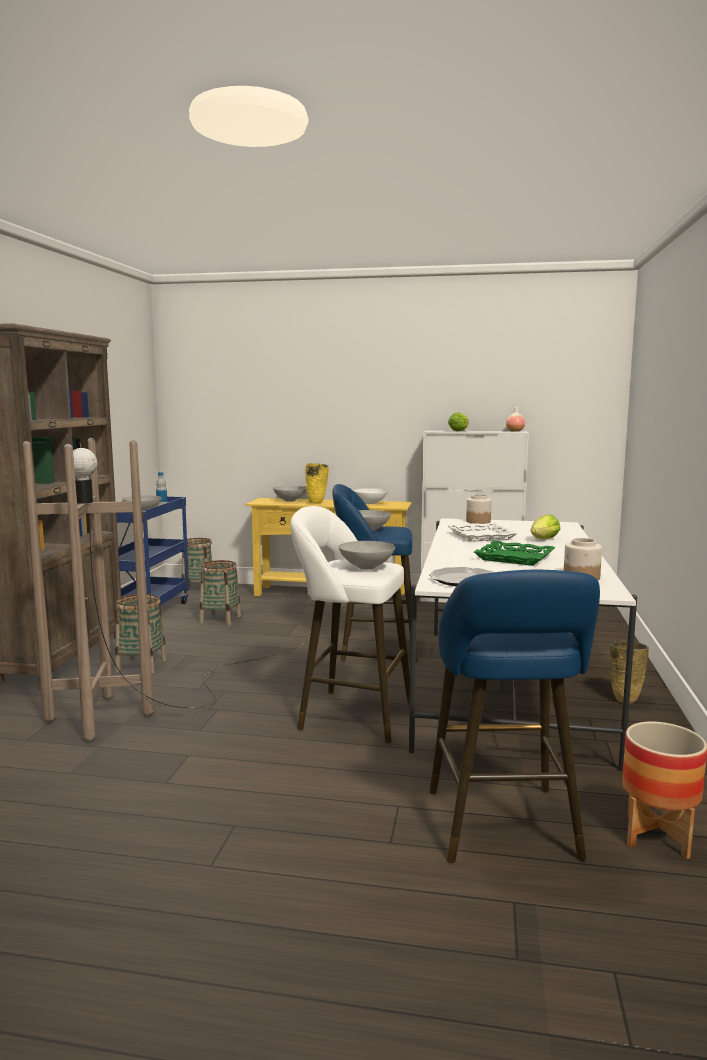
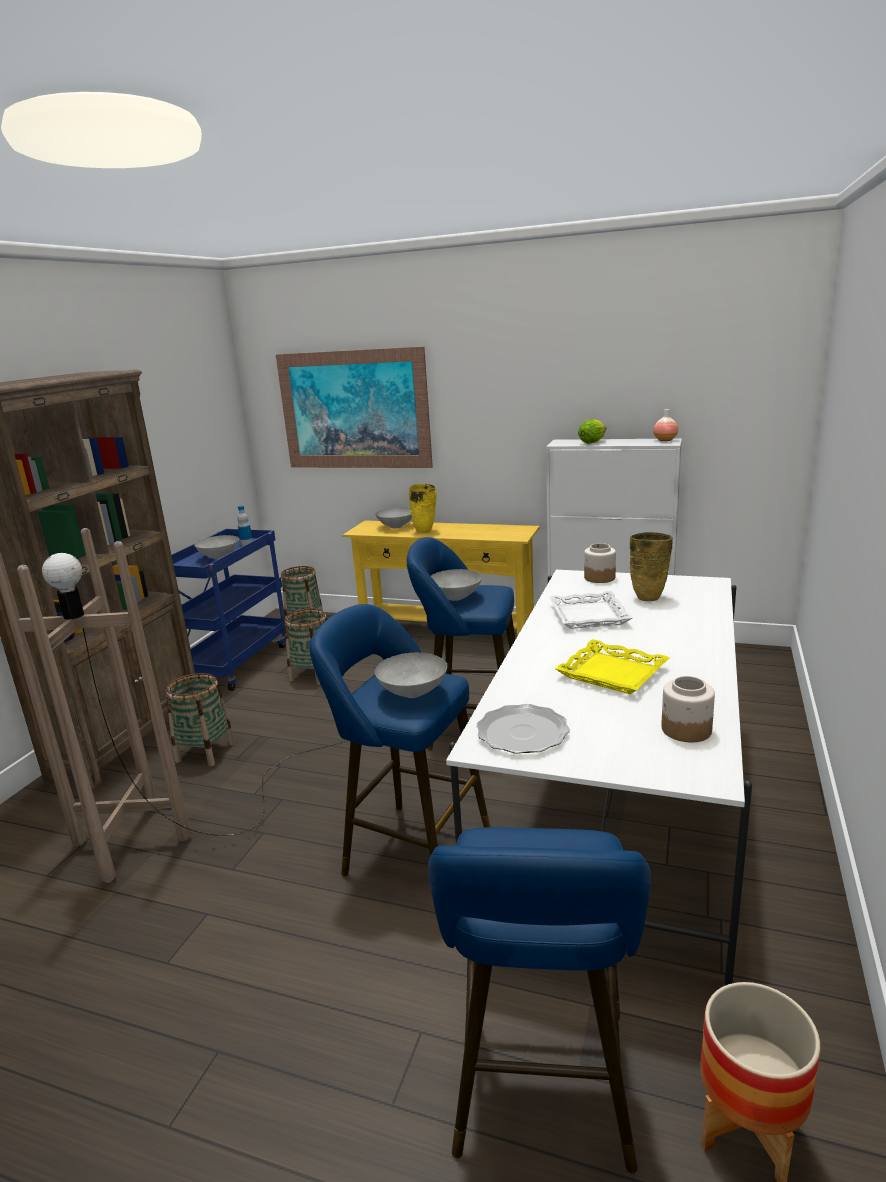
camera: 10 degrees right, 10 degrees up
(257, 403) = (354, 410): none -> picture
(349, 714) = (410, 850): white stool -> blue stool
(371, 503) = (488, 530): white bowl -> none
(514, 558) = (611, 673): green tray -> yellow tray
(543, 540) = (667, 625): lettuce -> none
(626, 699) = (766, 838): beige vase -> beige vase (649, 597)

